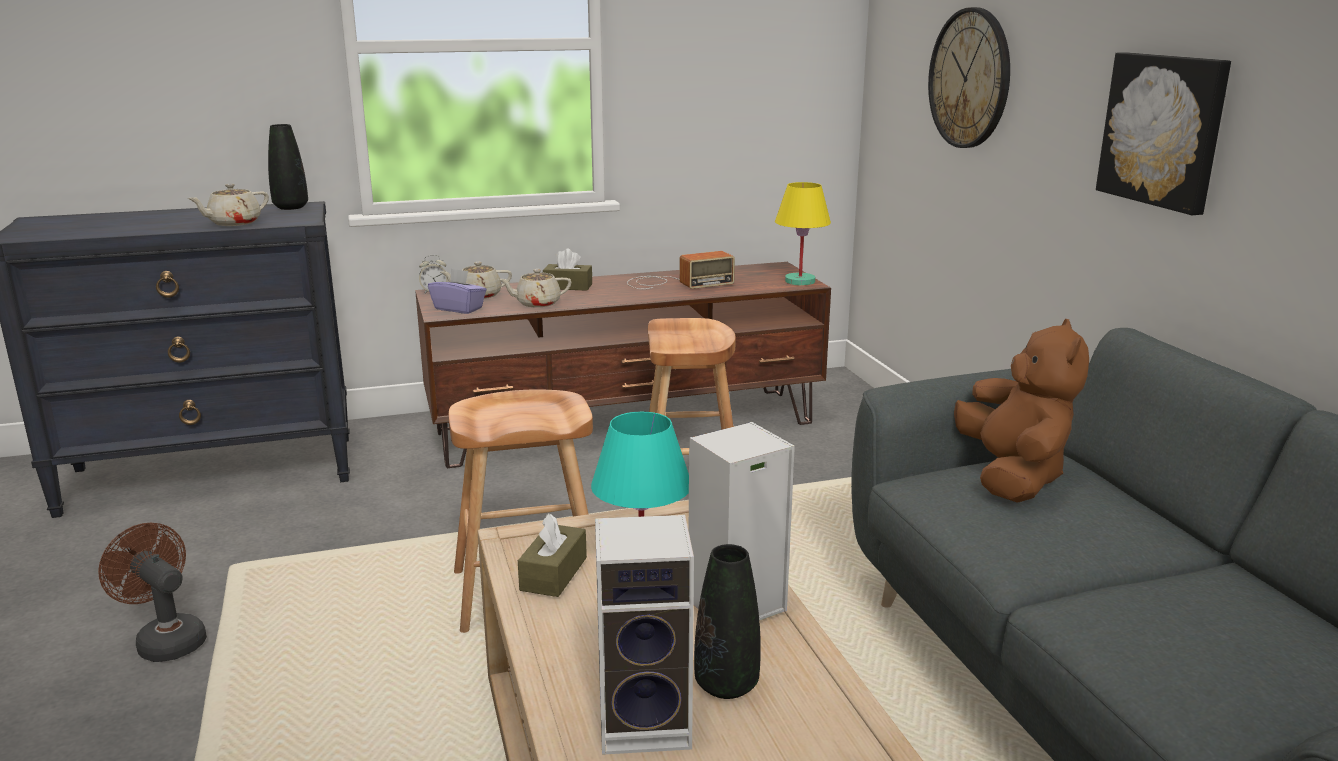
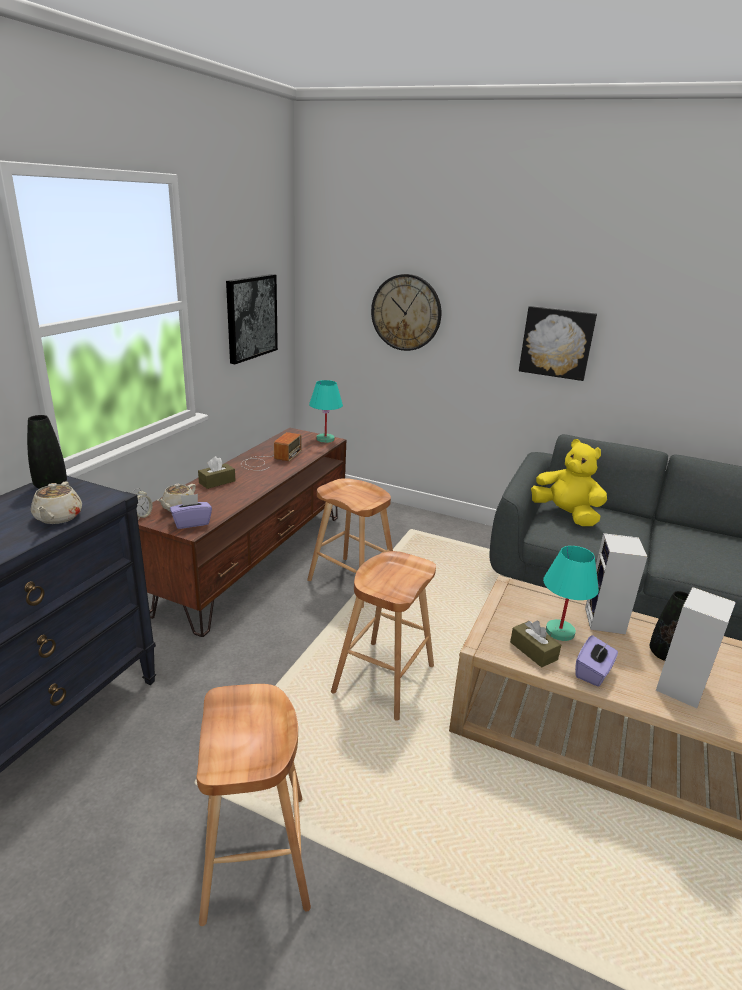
camera: 50 degrees left, 5 degrees up
(166, 640) = (255, 855): brown fan -> brown stool
(537, 303) = (230, 501): beige teapot -> none
(566, 633) = (593, 672): none -> purple tissue box
(743, 79) = (251, 317): none -> picture
(799, 281) = (325, 439): yellow table lamp -> turquoise table lamp
(1012, 476) = (565, 515): brown plush toy -> yellow plush toy

